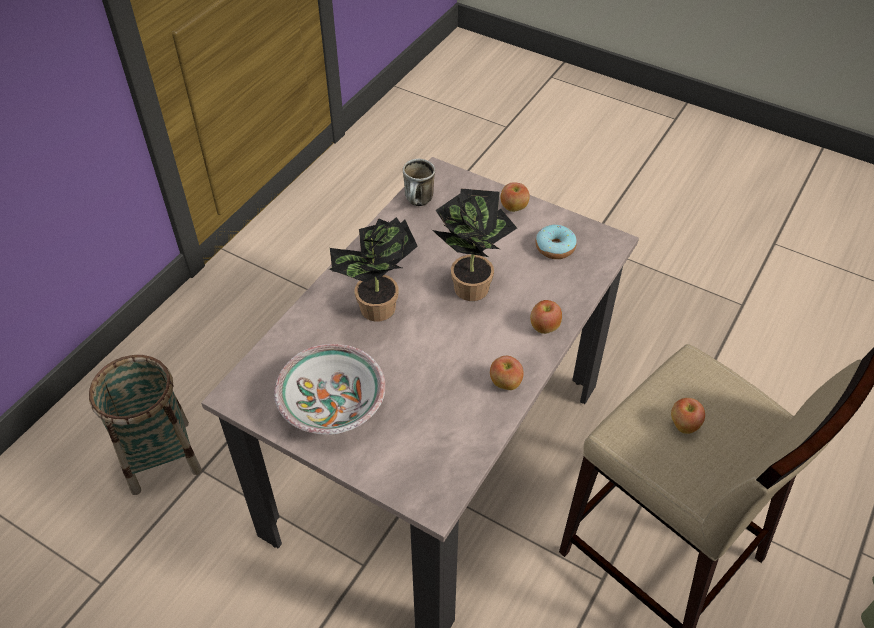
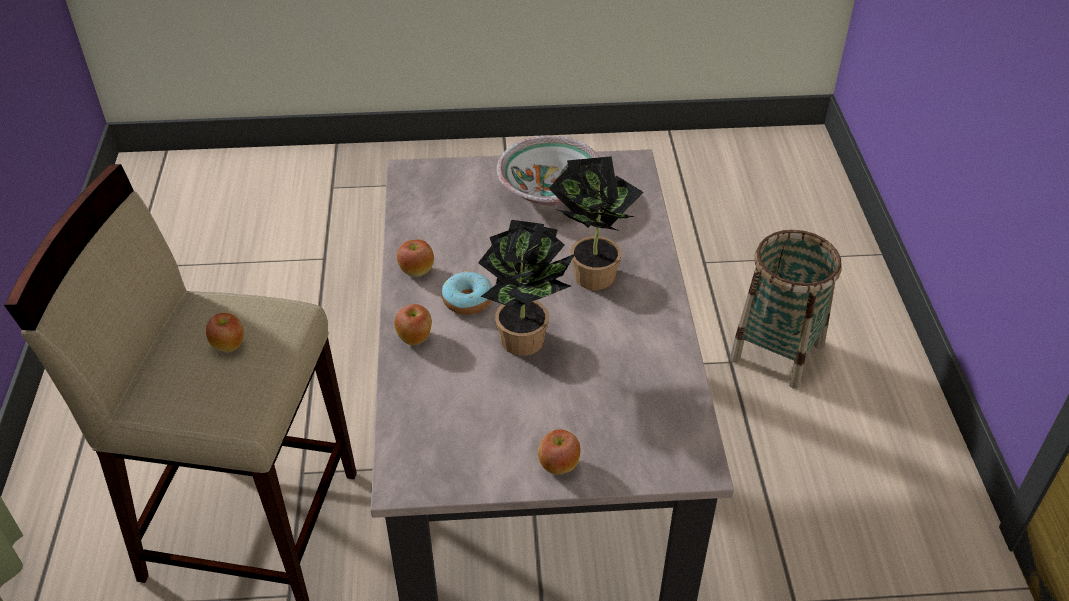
camera: 145 degrees right, 5 degrees down
(419, 202) = (675, 409): mug -> none
(555, 248) = (467, 435): donut -> donut (467, 300)

